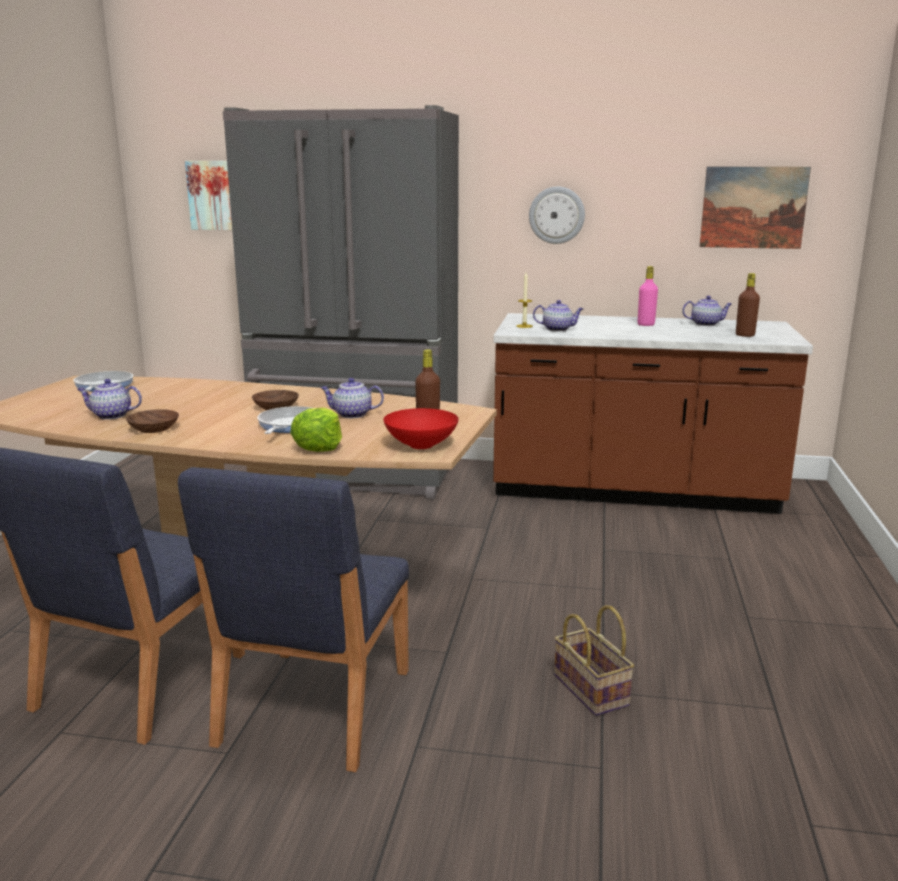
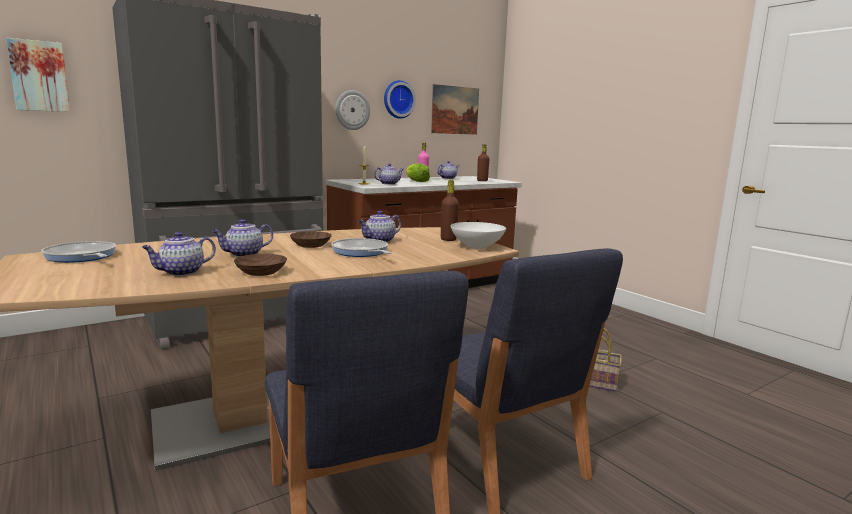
camera: 45 degrees left, 5 degrees down
(197, 406) = (244, 254): none -> teapot
(319, 446) = (424, 258): lettuce -> lettuce (416, 181)
(421, 445) = (476, 247): red bowl -> white bowl
(637, 195) = (398, 99): none -> wall clock

